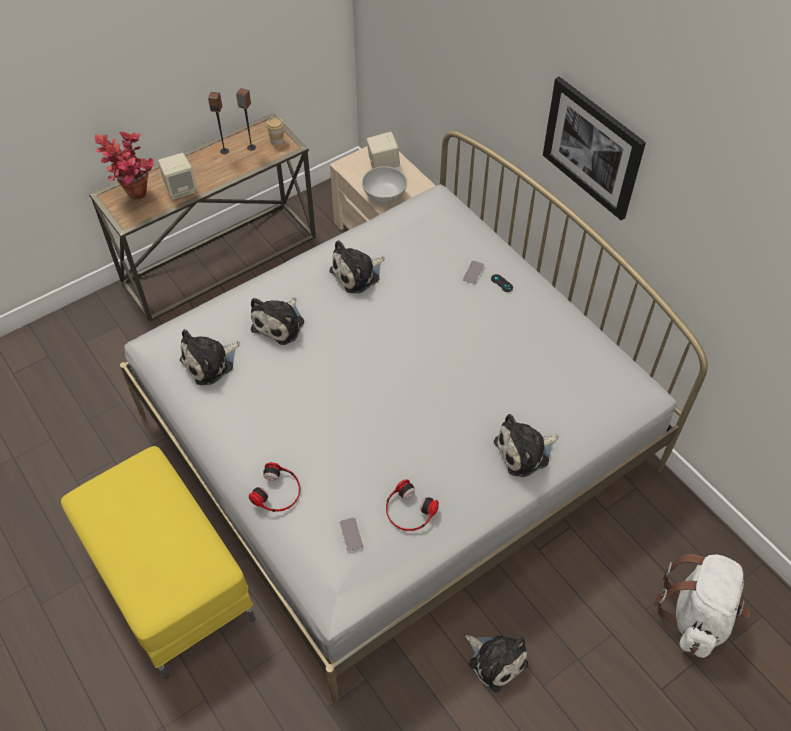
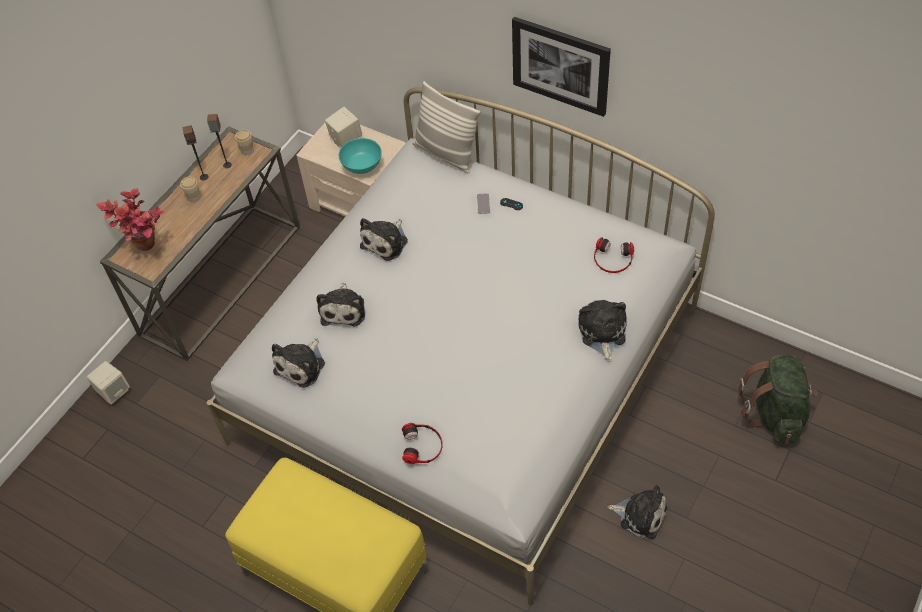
camera: 20 degrees left, 0 degrees up
(181, 189) = (184, 226): beige speaker -> beige speaker (114, 391)
(204, 166) = (194, 197): none -> cup
(351, 534) = (501, 453): phone -> none
(384, 196) = (362, 166): white bowl -> turquoise bowl
(409, 510) = (536, 416): headphones -> headphones (612, 259)
(464, 210) = (446, 153): none -> pillow
(525, 452) = (602, 333): plush toy -> plush toy turned 135 degrees clockwise
(696, 616) = (774, 414): white backpack -> green backpack

